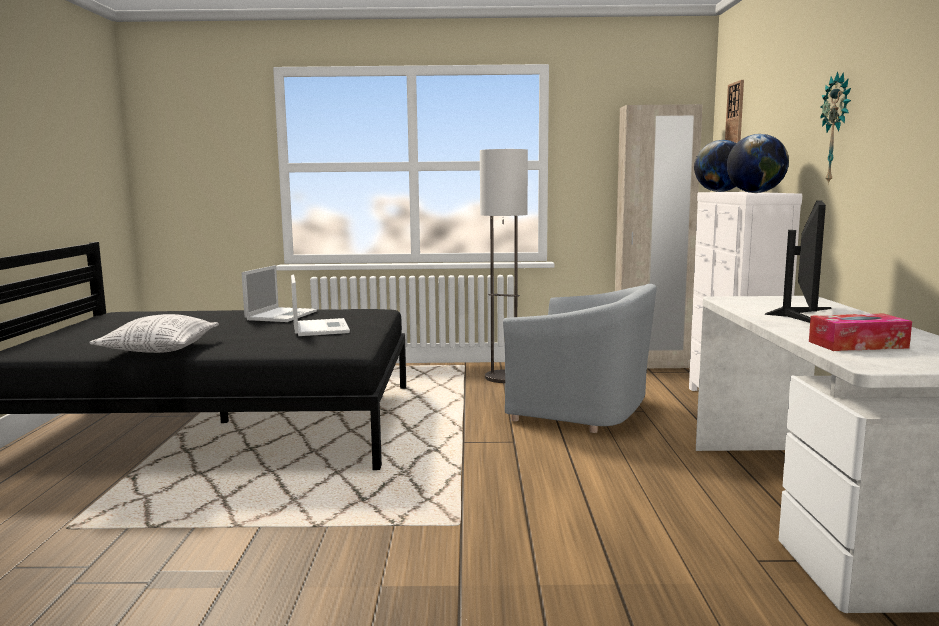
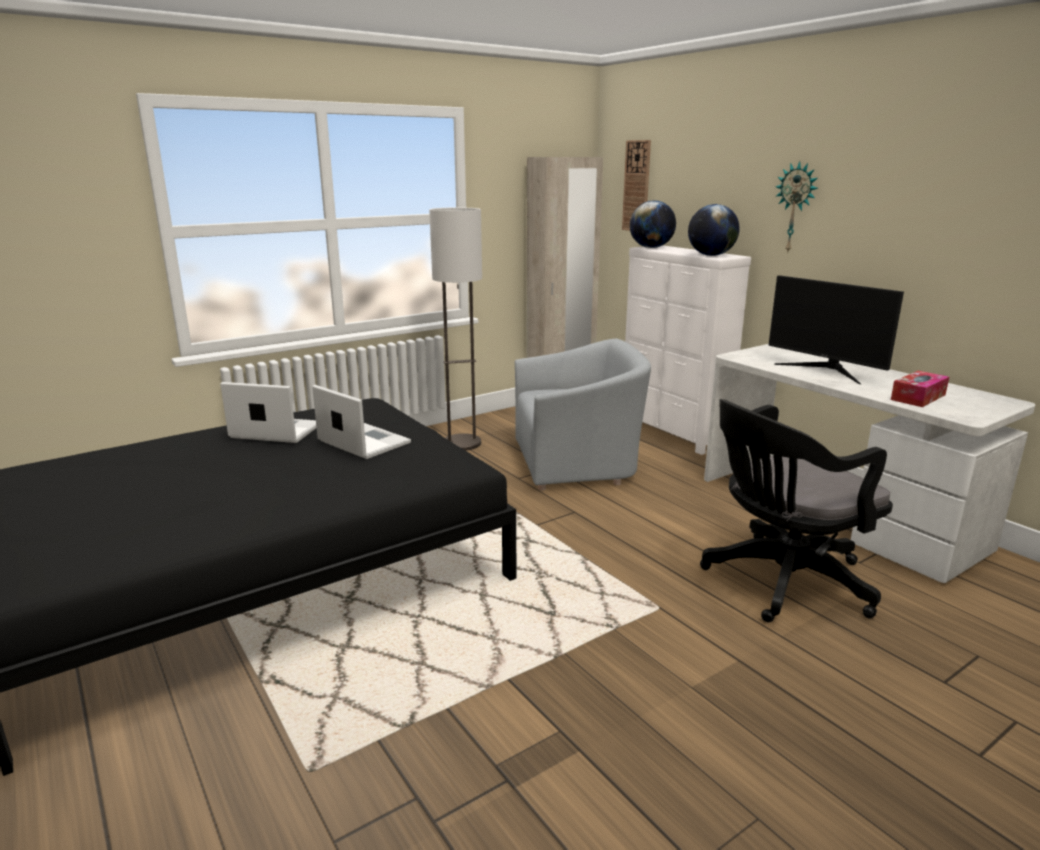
camera: 35 degrees left, 10 degrees up
(160, 349) = (247, 519): pillow -> none
(282, 315) = (274, 431): laptop -> laptop turned 60 degrees counterclockwise
(622, 546) = (781, 582): none -> black office chair
(803, 316) = (825, 370): monitor -> monitor turned 150 degrees clockwise

